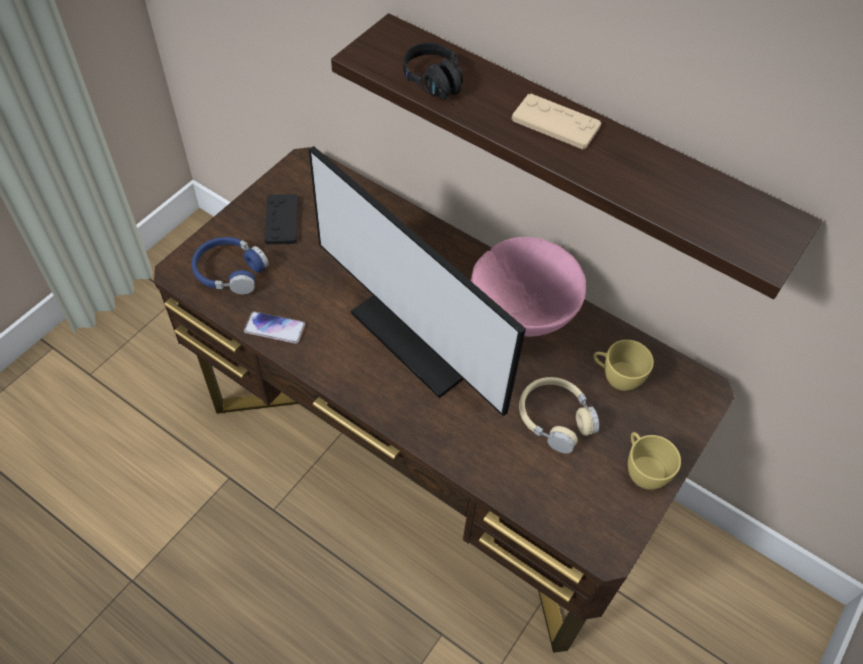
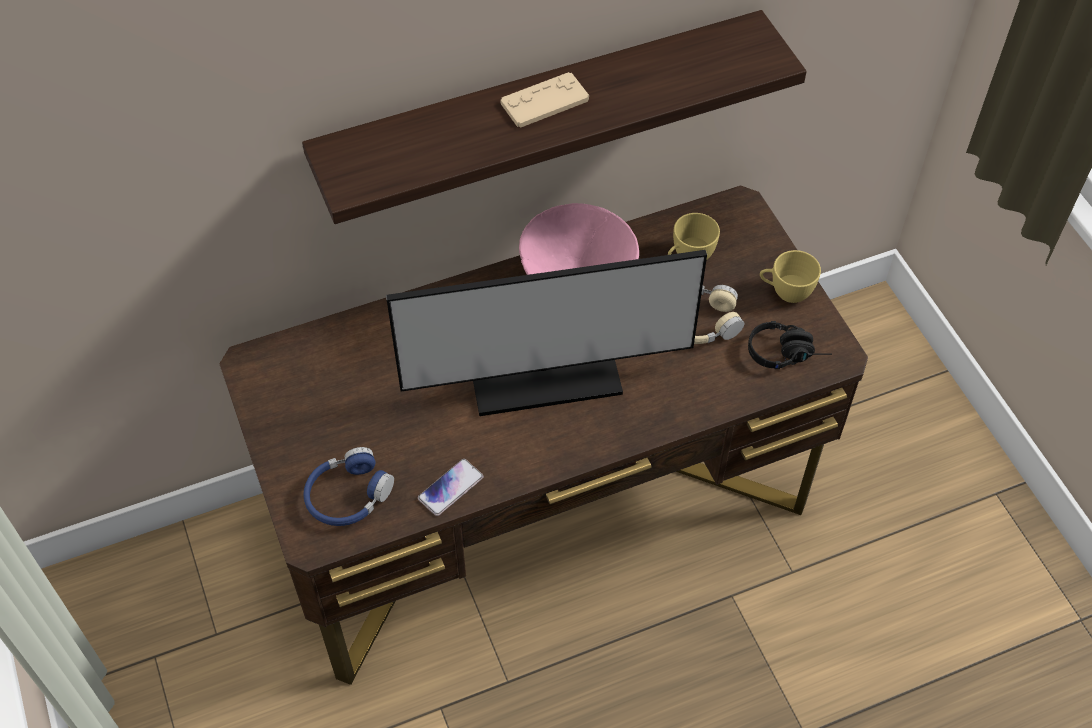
camera: 55 degrees left, 0 degrees up
(282, 220) = (314, 419): black game controller -> none
(438, 87) = (437, 154): black headphones -> black headphones (787, 353)

